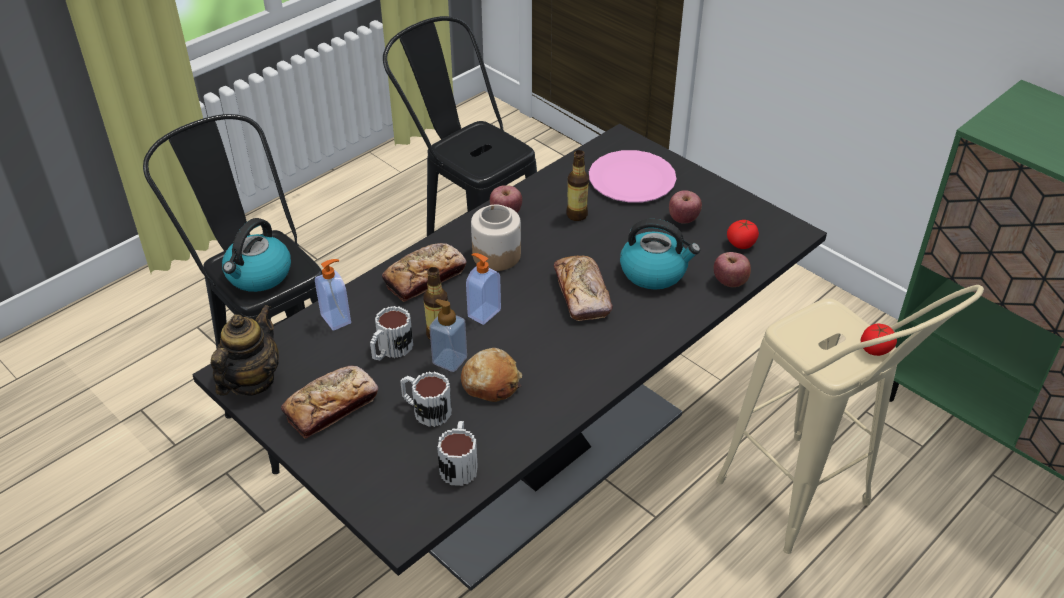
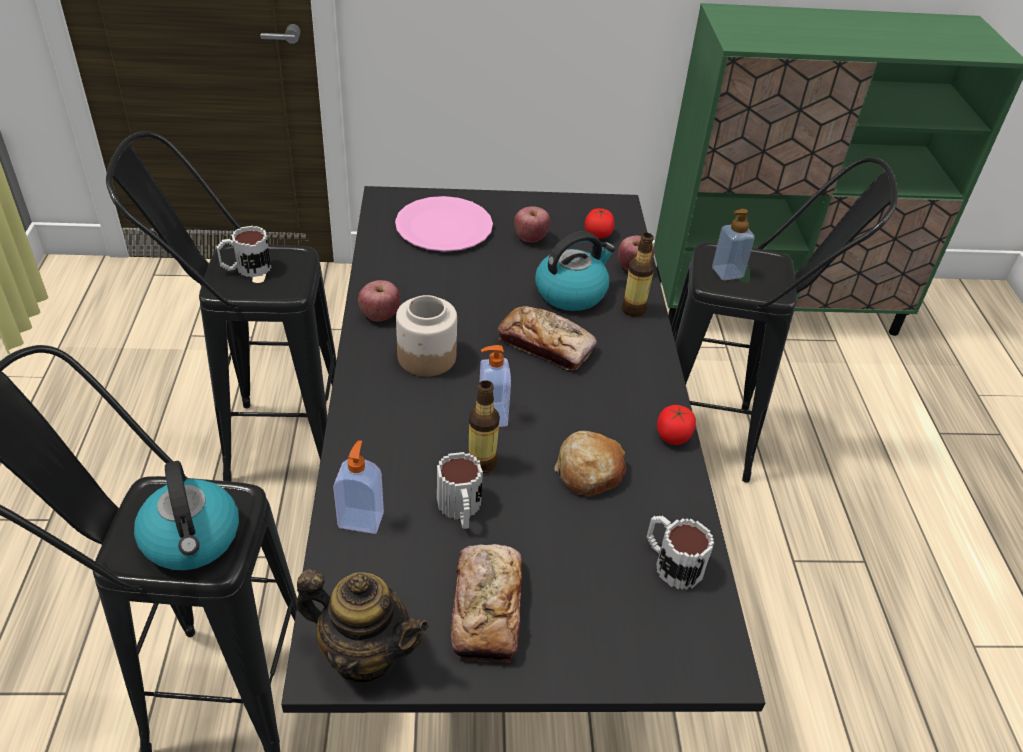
camera: 50 degrees left, 0 degrees up
(251, 381) = (365, 653): teapot -> teapot turned 135 degrees clockwise
(425, 277) = (390, 419): bread -> none
(425, 410) = (573, 539): mug -> mug (246, 268)
(450, 360) = (526, 478): soap dispenser -> soap dispenser (727, 272)
(577, 215) = (443, 281): bottle -> bottle (633, 309)
(808, 508) = (720, 440): beige stool -> black stool
(875, 349) = (776, 262): tomato -> tomato (673, 436)

